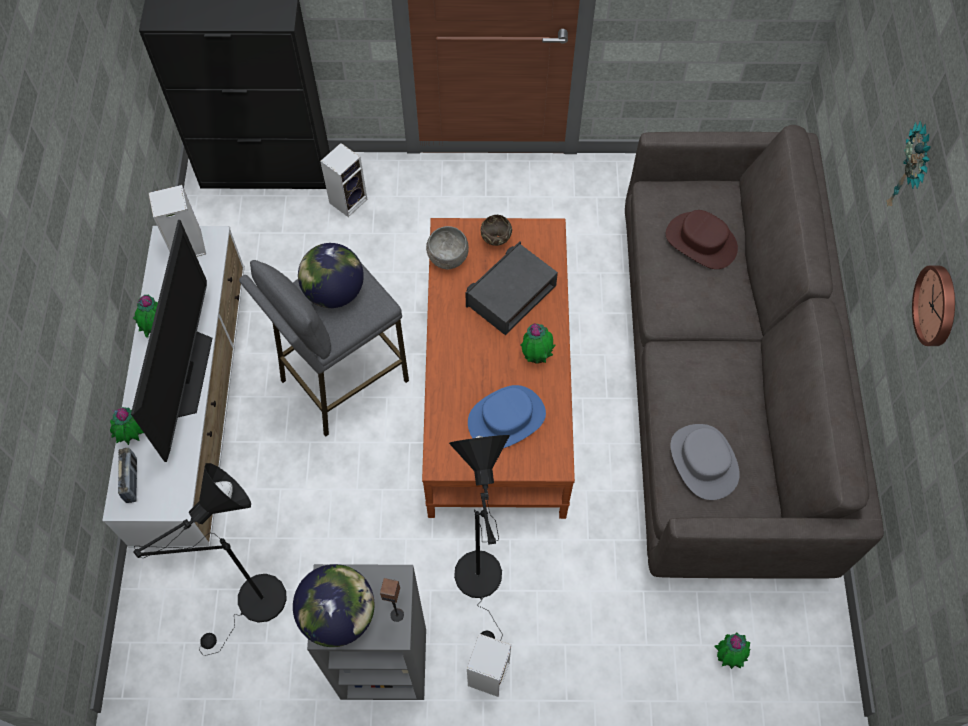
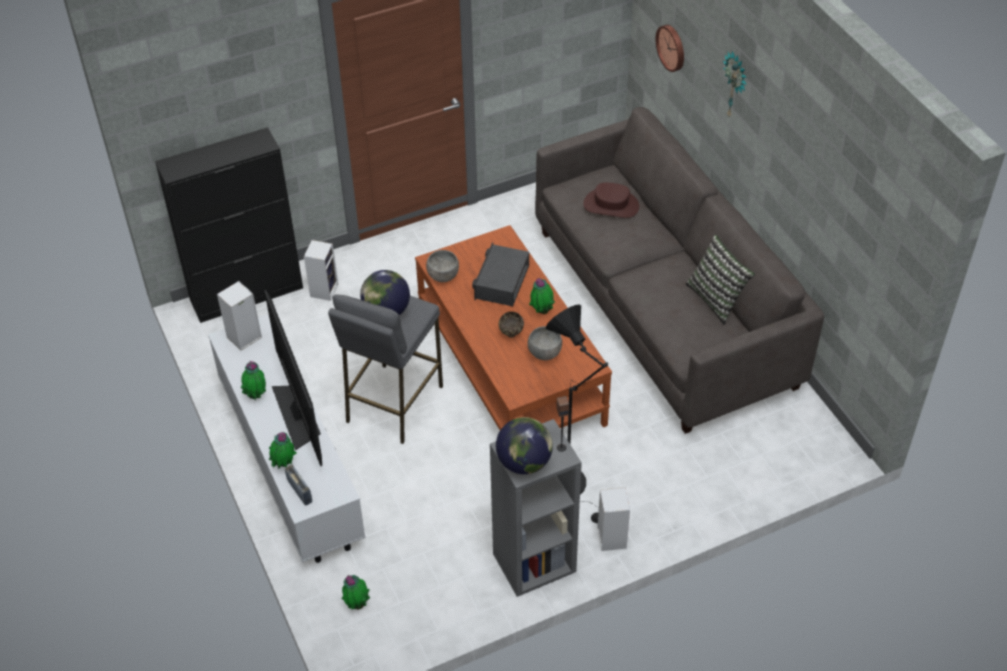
camera: 25 degrees left, 15 degrees down
(255, 606) = (418, 567): black floor lamp -> none
(495, 241) = (470, 254): brown bowl -> brown bowl (511, 334)
(506, 419) = (544, 354): blue hat -> grey bowl
(703, 461) = (689, 328): grey hat -> none
(728, 655) = (764, 460): potted plant -> potted plant (357, 604)
(763, 433) = (717, 298): none -> pillow
(937, 305) = (790, 147): wall clock -> wall clock (672, 47)

